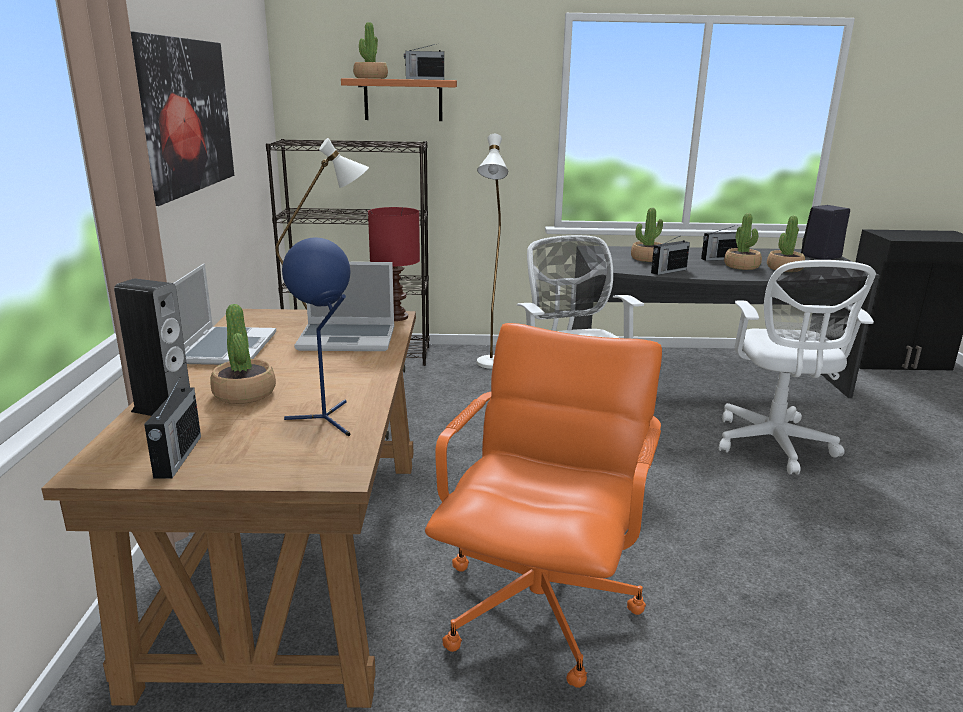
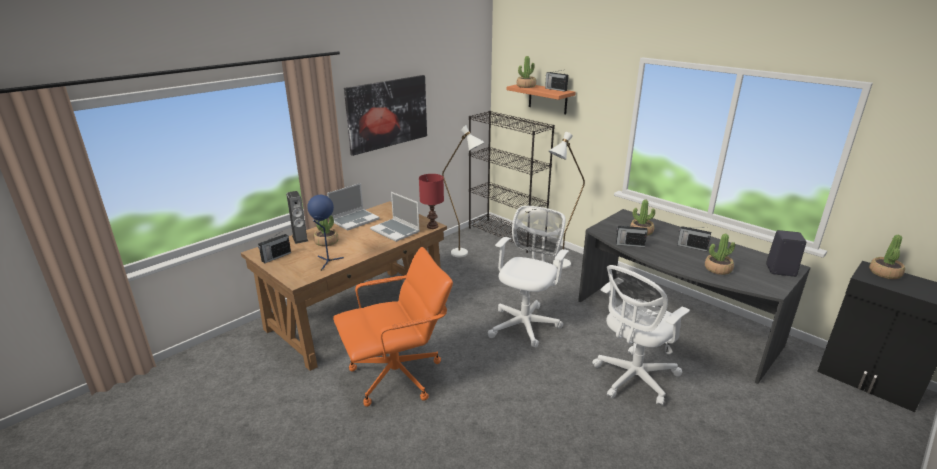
camera: 45 degrees right, 5 degrees up
(741, 266) = (690, 257): potted plant -> potted plant (885, 273)

